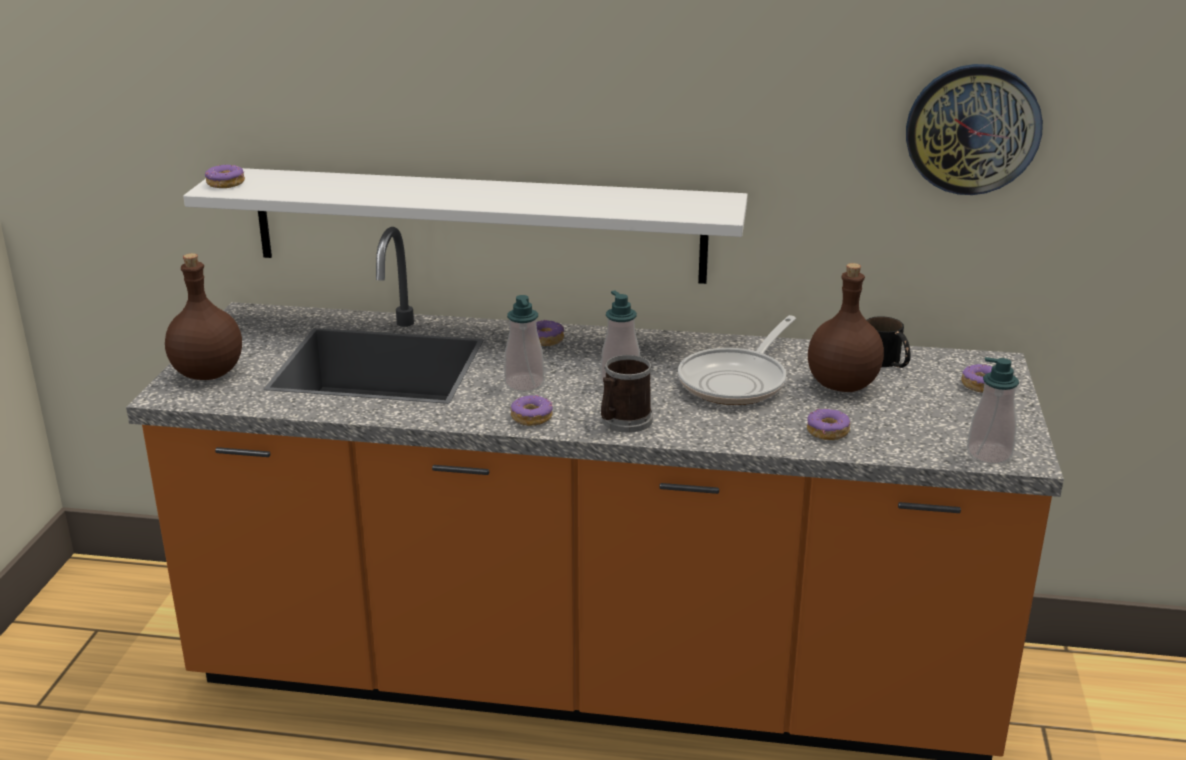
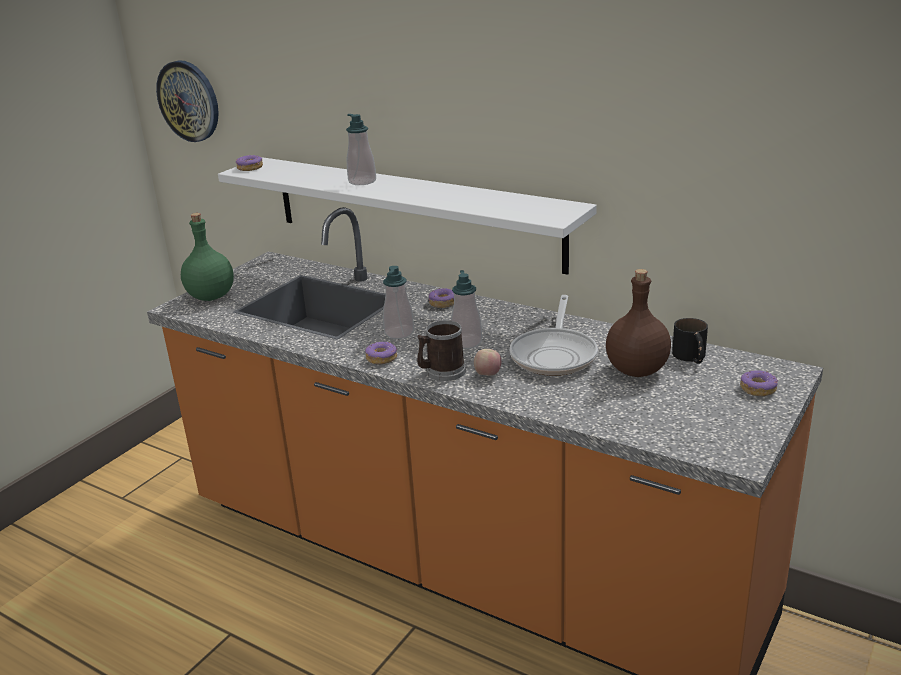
camera: 25 degrees right, 0 degrees up
(207, 373) = (211, 296): brown bottle -> green bottle
(682, 417) = (488, 375): none -> apple
(737, 381) = (555, 354): frying pan -> frying pan turned 45 degrees counterclockwise
(827, 432) = (590, 406): donut -> none
(972, 129) = (778, 163): wall clock -> wall clock (189, 101)
(989, 454) = (712, 449): soap dispenser -> soap dispenser (362, 181)

